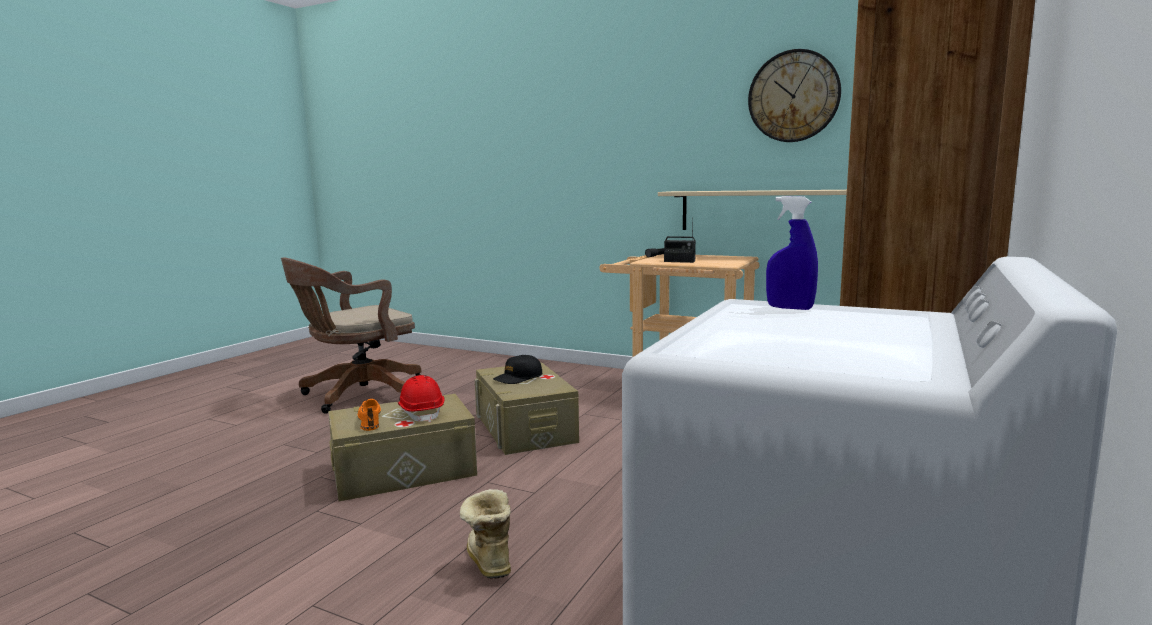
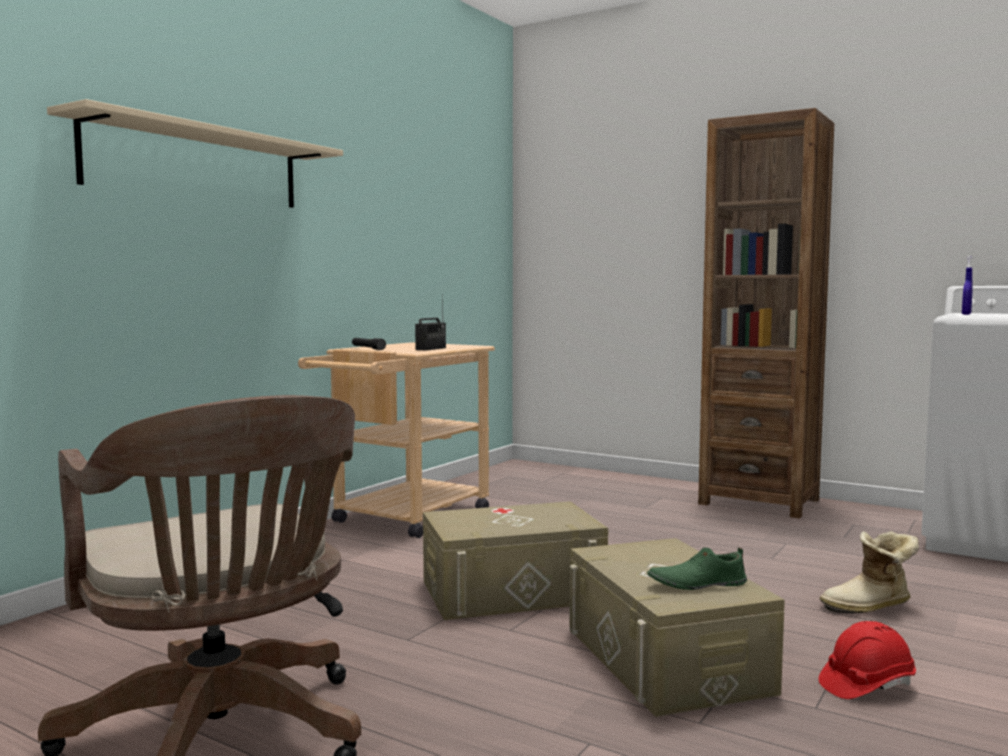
camera: 85 degrees left, 5 degrees down
(370, 419) = (697, 584): orange shoe -> green shoe
(421, 413) = (663, 560): red hard hat -> red hard hat (866, 685)
(518, 378) = (505, 521): black cap -> none
(763, 210) = (402, 290): beige shelf -> beige shelf (197, 166)
(793, 96) = (419, 167): wall clock -> none

